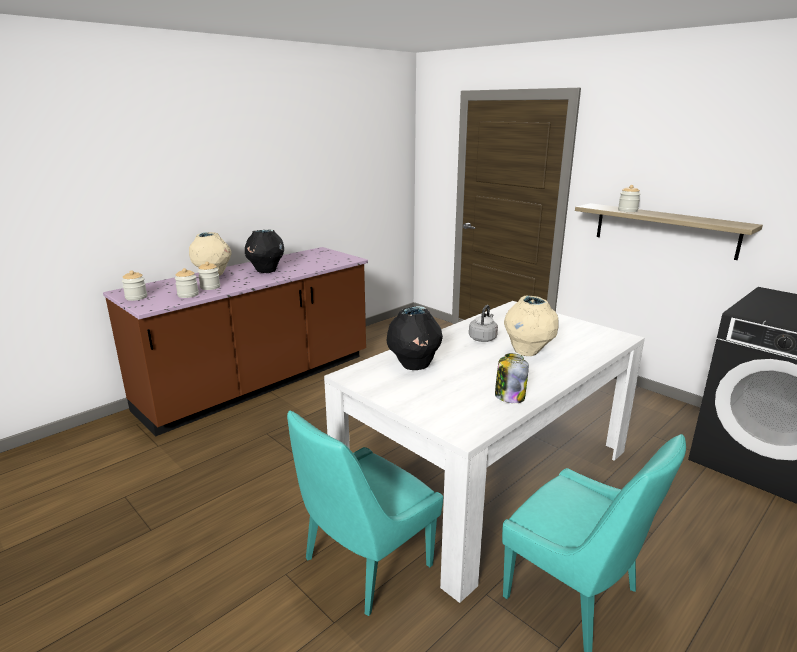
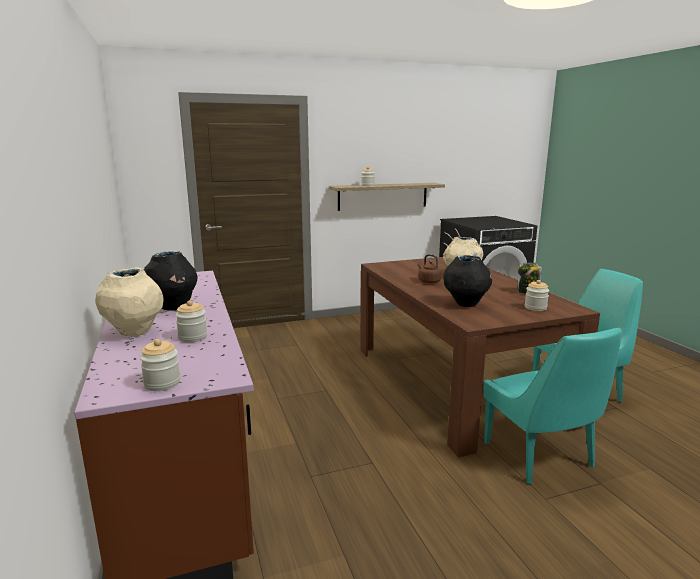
camera: 65 degrees left, 5 degrees down
(188, 295) = (207, 350): jar -> jar (535, 308)
(483, 338) = (428, 281): grey kettle -> brown kettle
(487, 476) = (454, 383): white dining table -> brown dining table

